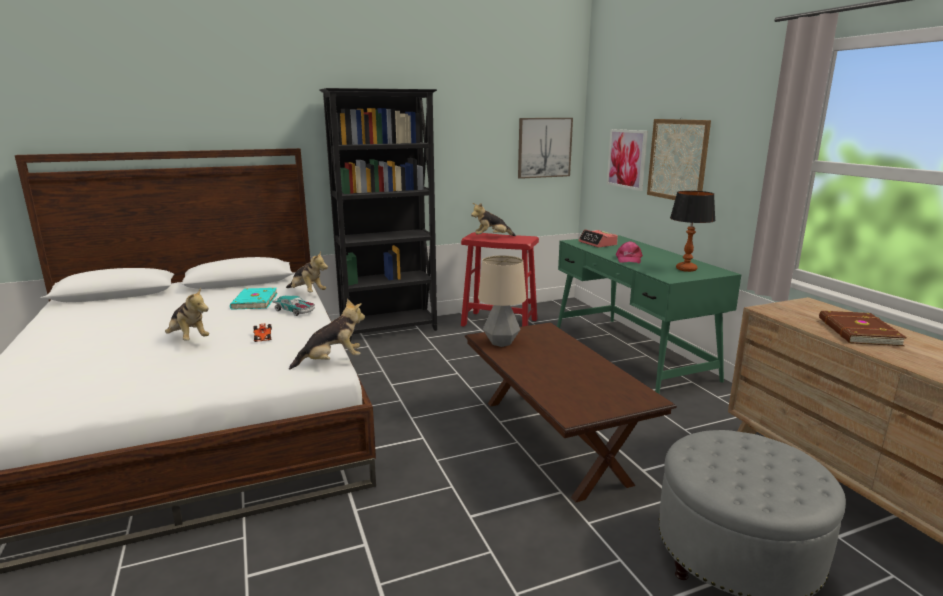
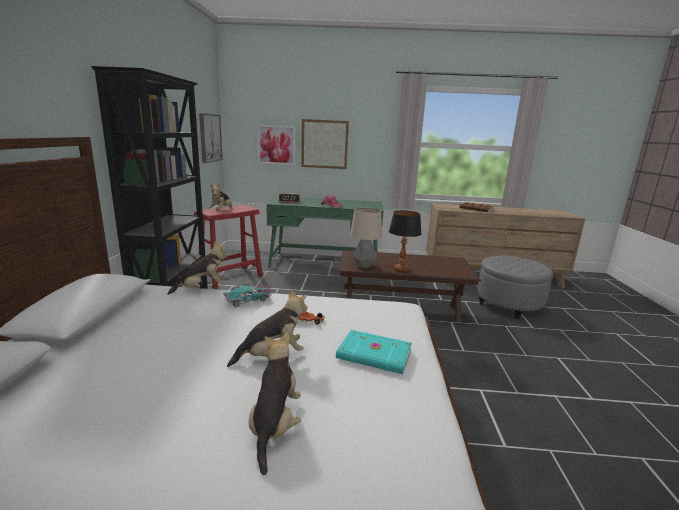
camera: 65 degrees left, 0 degrees up
(253, 301) = (188, 313): turquoise book -> turquoise book (374, 355)
(332, 362) = (388, 303): plush toy -> plush toy (275, 426)
(686, 269) = (363, 204): table lamp -> table lamp (401, 269)

